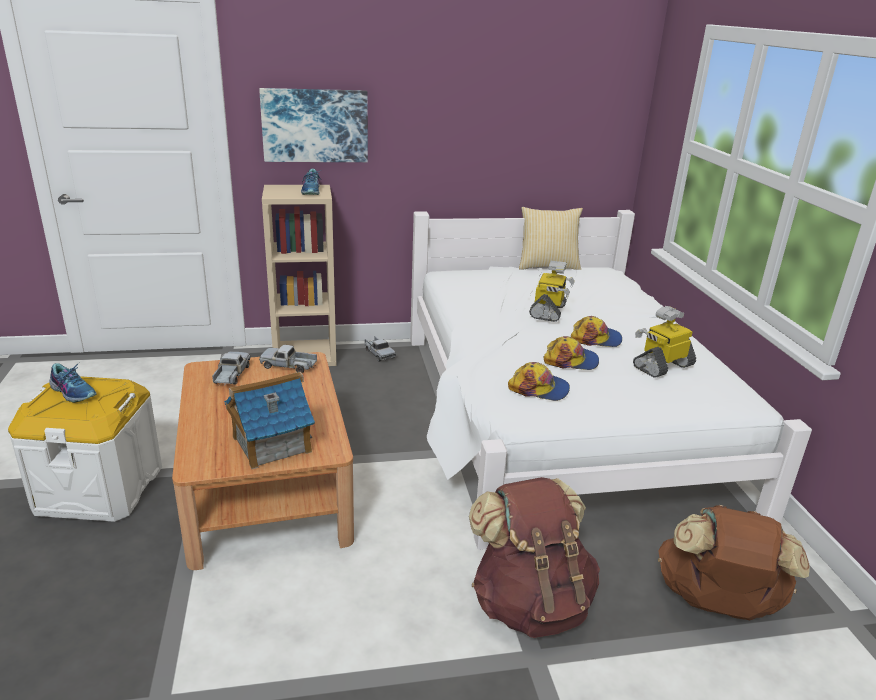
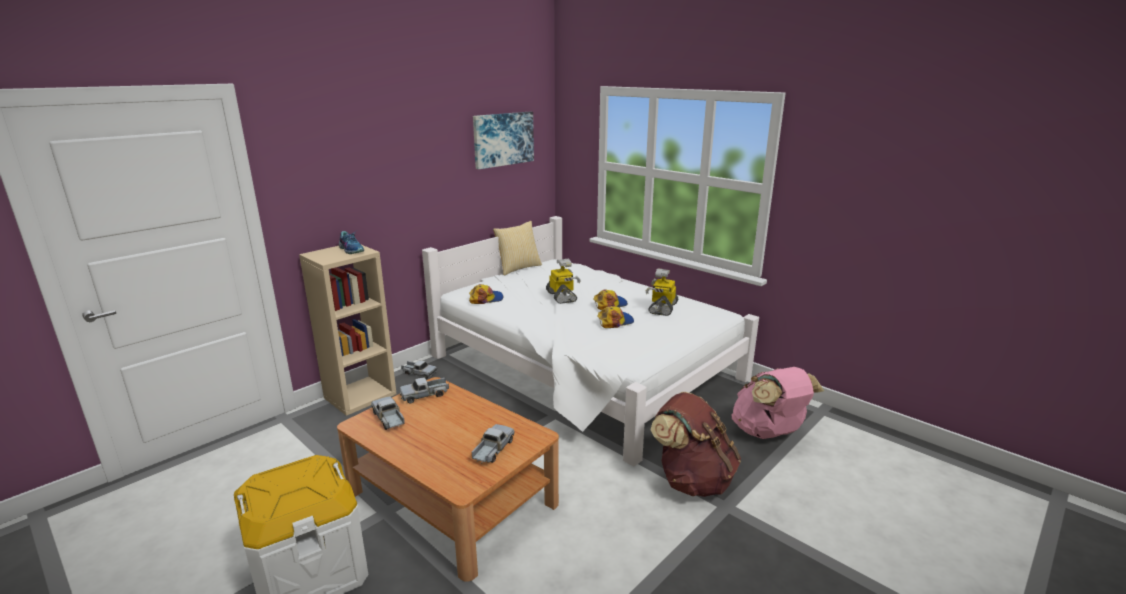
camera: 35 degrees left, 5 degrees down
(74, 392) = (280, 484): shoe -> none
(271, 444) = (492, 450): toy house -> toy truck
(315, 125) = (336, 194): picture -> picture (503, 139)
(539, 388) = (621, 344): cap -> cap (486, 299)
(716, 603) = (768, 433): brown backpack -> pink backpack

